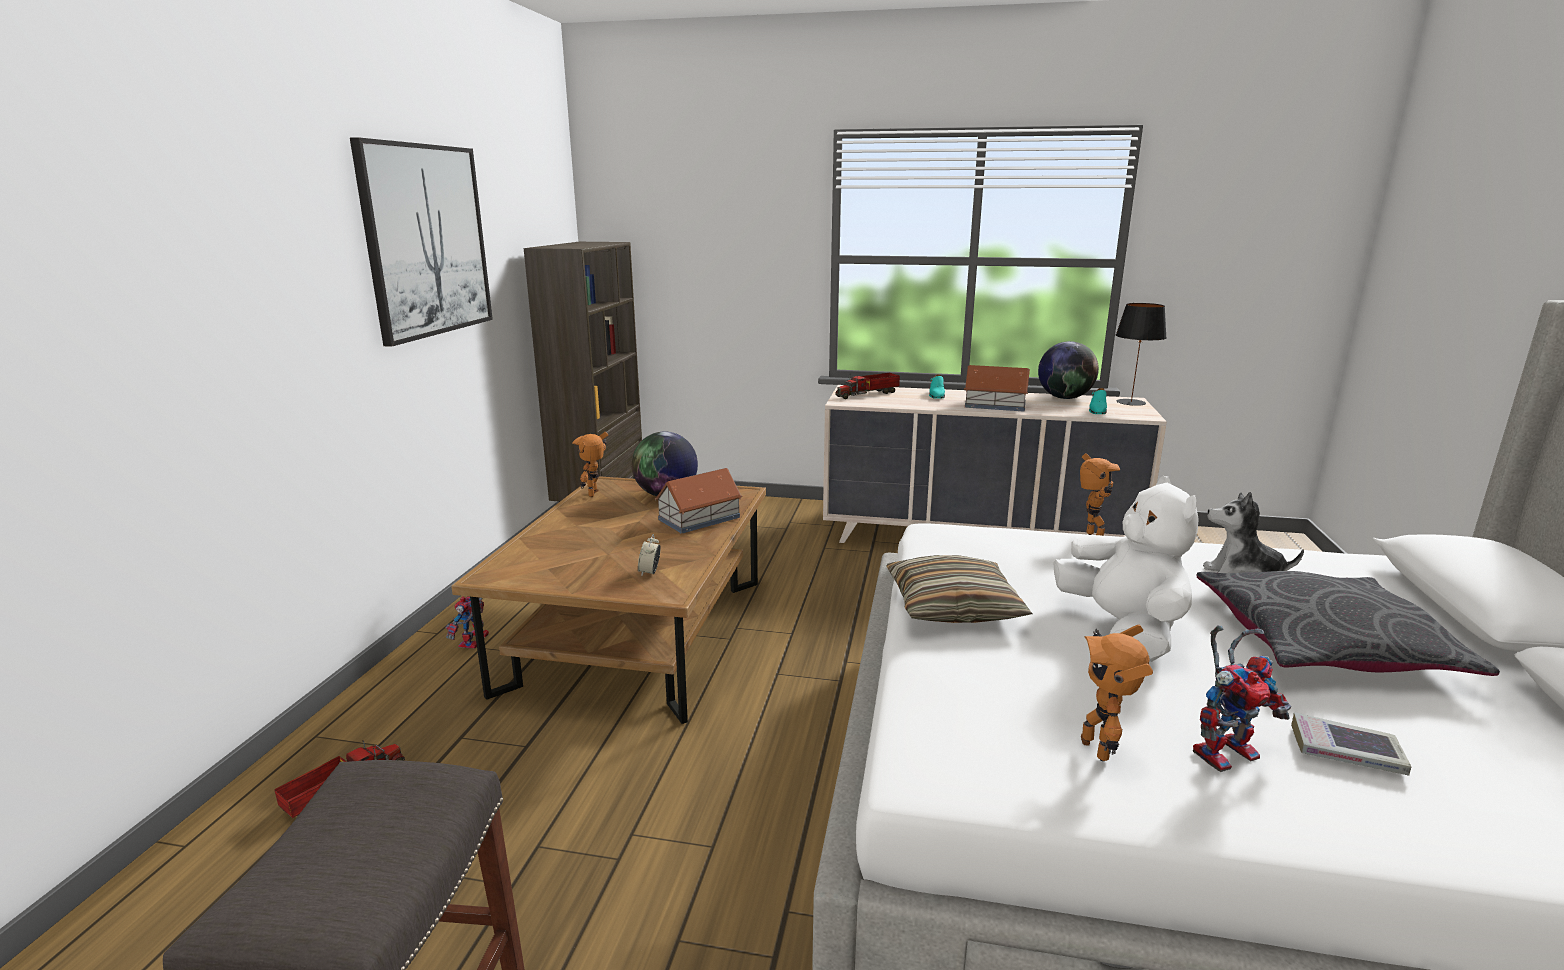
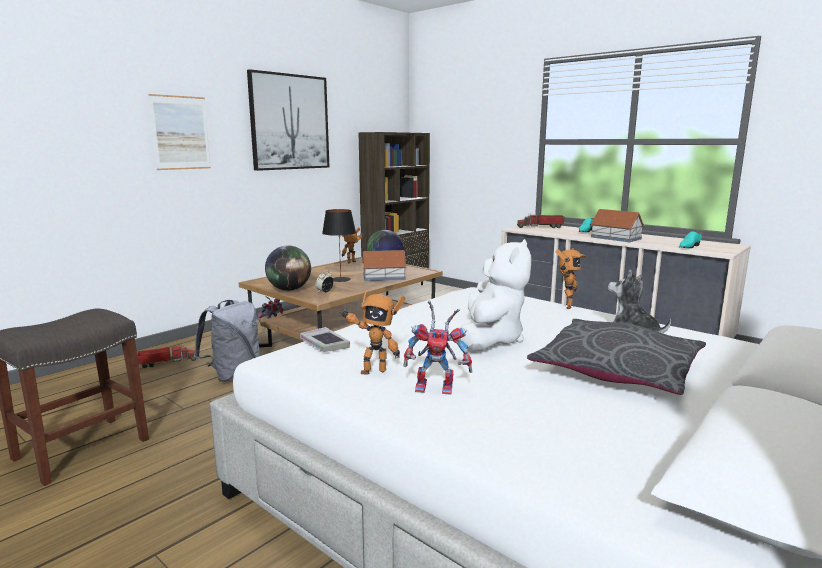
camera: 30 degrees right, 5 degrees down
(251, 288) = (180, 133): none -> picture
(522, 772) = (233, 374): none -> grey backpack
(953, 606) = (415, 315): pillow -> none
(1064, 398) = (680, 239): globe -> globe (289, 289)
(1099, 748) = (372, 371): toy robot -> toy robot turned 120 degrees counterclockwise
(1130, 402) = (729, 246): black table lamp -> black table lamp (340, 279)
(1346, 751) = (510, 405): book -> book (324, 344)

